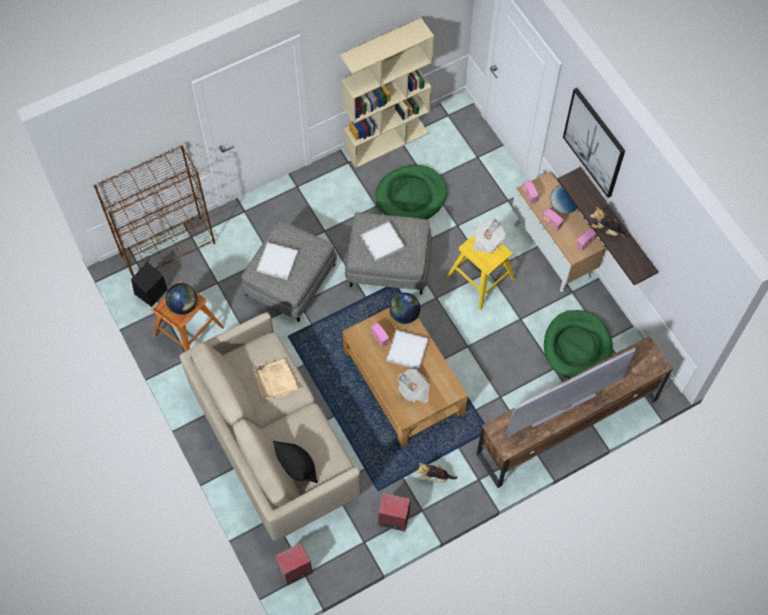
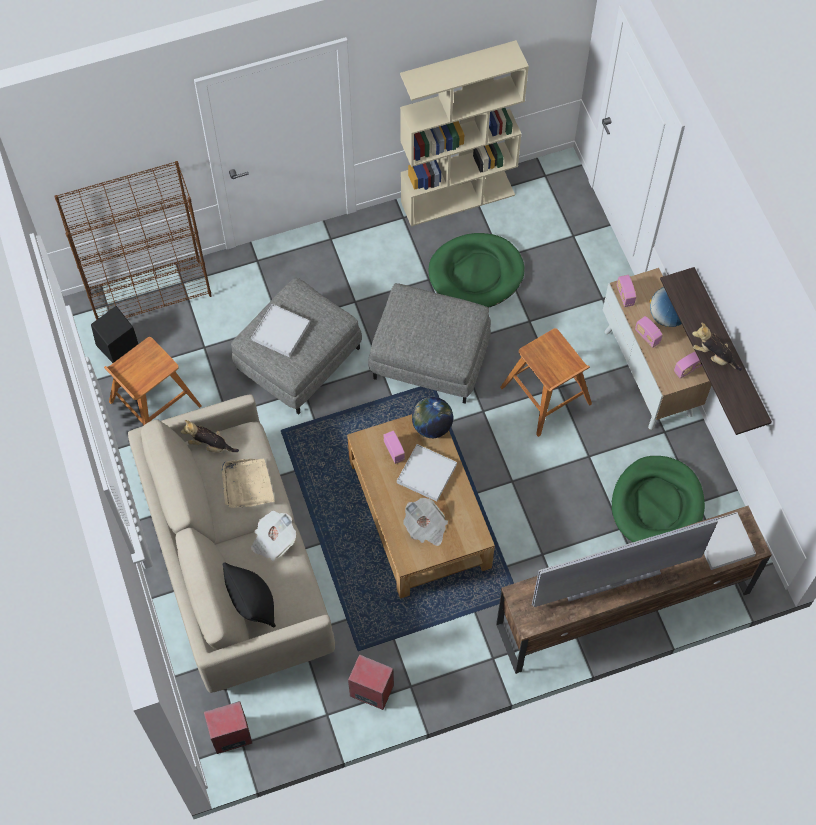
camera: 10 degrees right, 0 degrees up
(183, 306) = (148, 369): globe -> none
(382, 242) = (421, 327): white tray -> white tray (723, 542)
(435, 476) = (436, 645): plush toy -> plush toy (210, 445)
(480, 279) = (546, 396): yellow stool -> brown stool
(487, 241) = (557, 346): newspaper -> newspaper (273, 540)
(594, 142) = (713, 236): picture -> none

